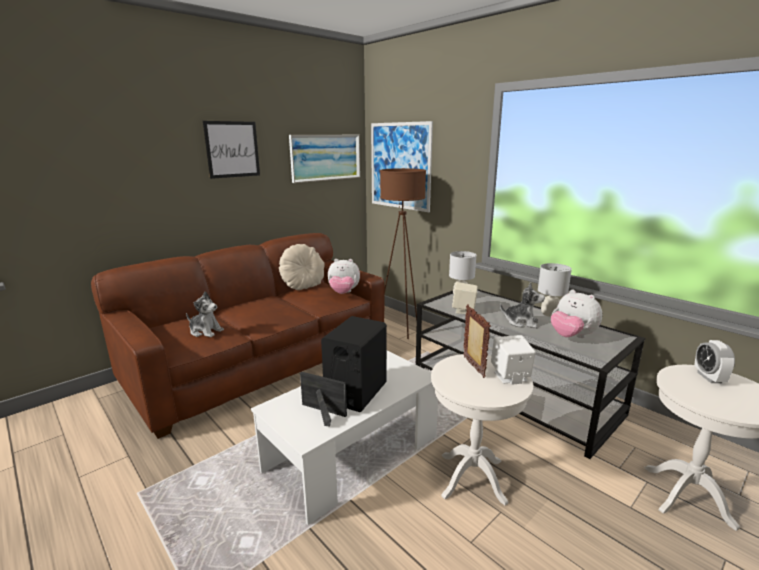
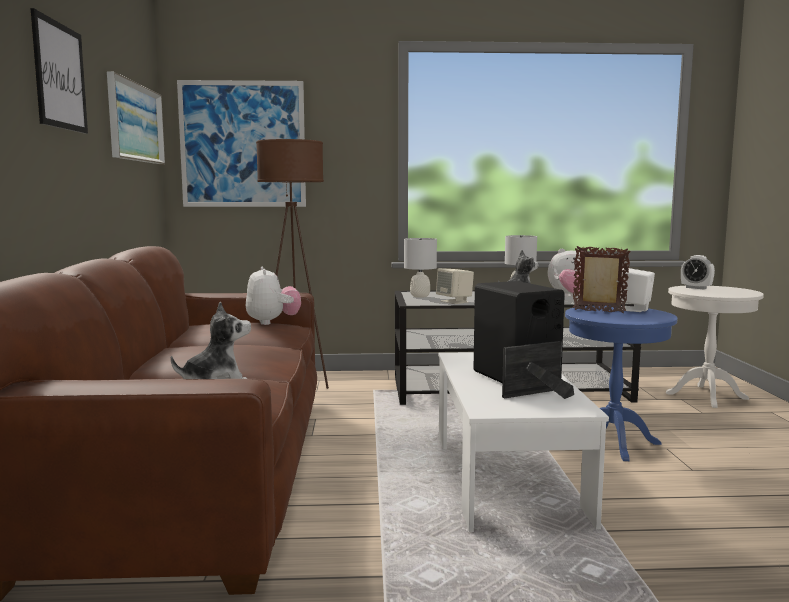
camera: 50 degrees left, 10 degrees down
(303, 287) = (194, 329): beige pillow -> none
(343, 293) = (272, 322): plush toy -> plush toy turned 60 degrees counterclockwise
(472, 478) = (612, 442): white side table -> blue side table

